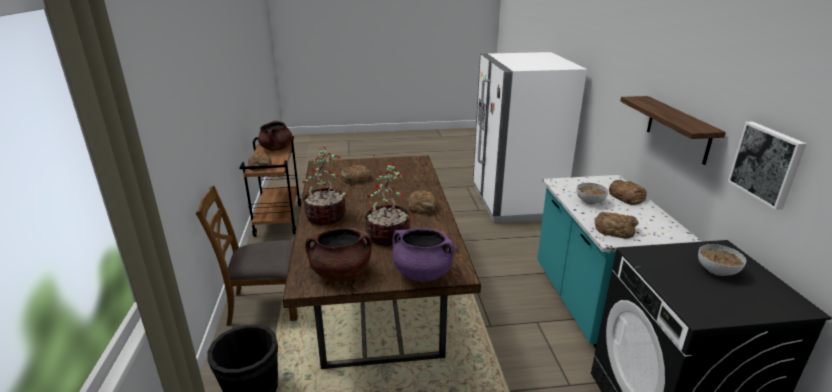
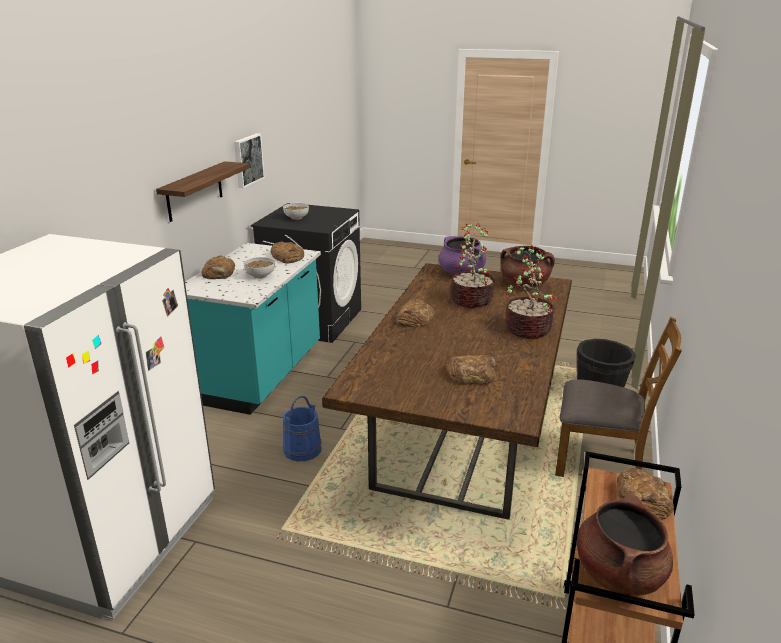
camera: 155 degrees left, 0 degrees up
(481, 258) = (302, 449): none -> blue bucket

